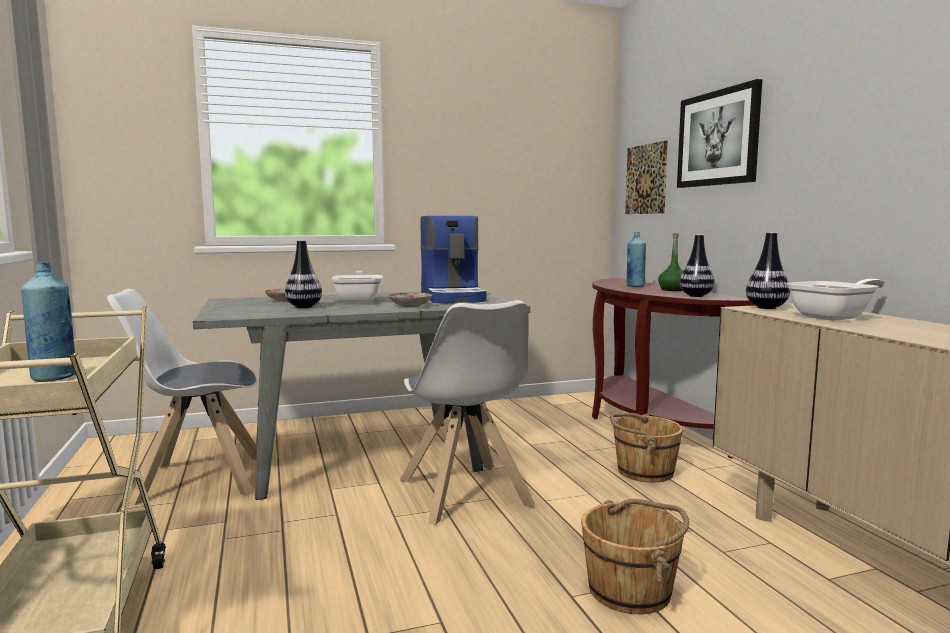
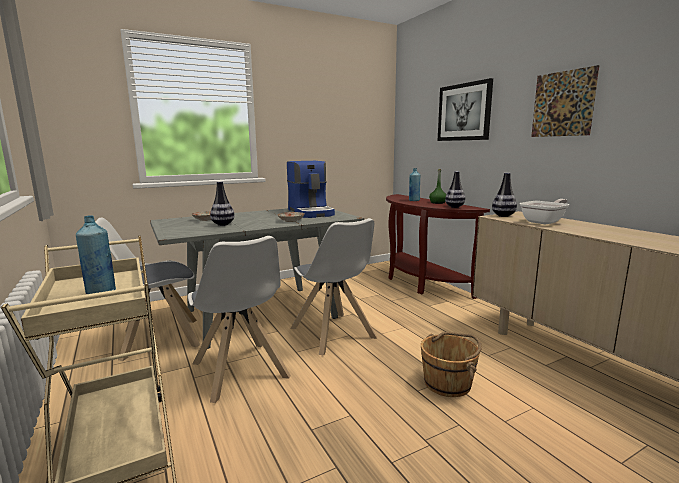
camera: 10 degrees left, 5 degrees up
(296, 537) = (240, 372): none -> chair
(359, 301) = (254, 218): frying pan -> none
(644, 471) = (429, 310): brown bucket -> none
(646, 179) = (415, 134): picture -> picture (563, 104)

